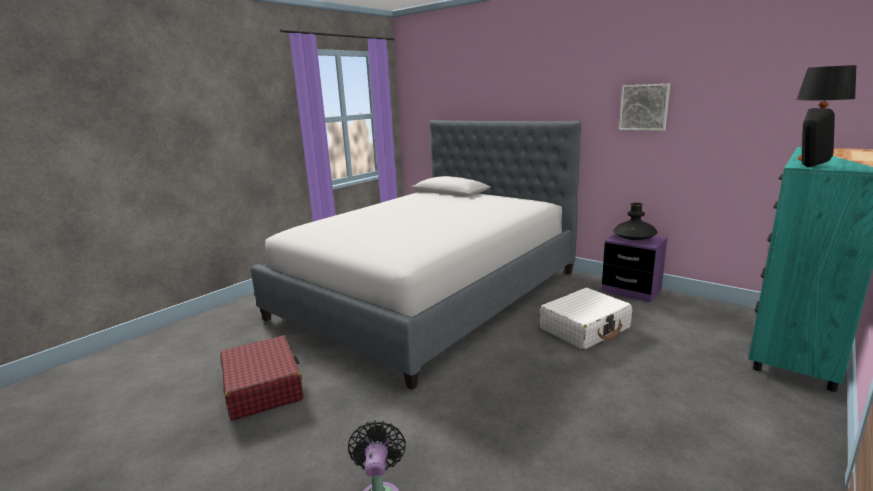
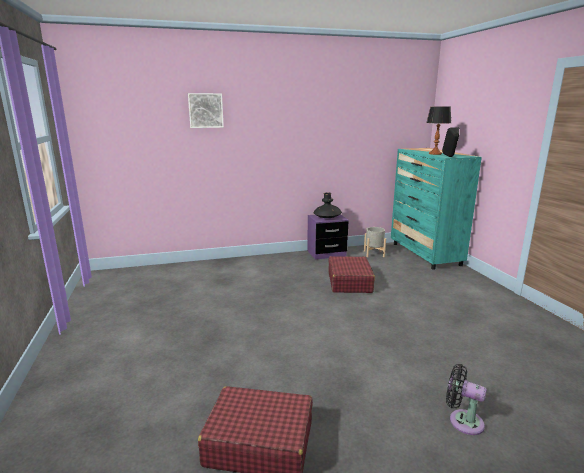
camera: 55 degrees left, 0 degrees up
(430, 294) = (221, 305): bed -> none
(585, 328) = (349, 282): white suitcase -> red suitcase
(644, 107) = (318, 127): picture -> picture (205, 110)
(699, 314) = (373, 254): none -> grey planter

